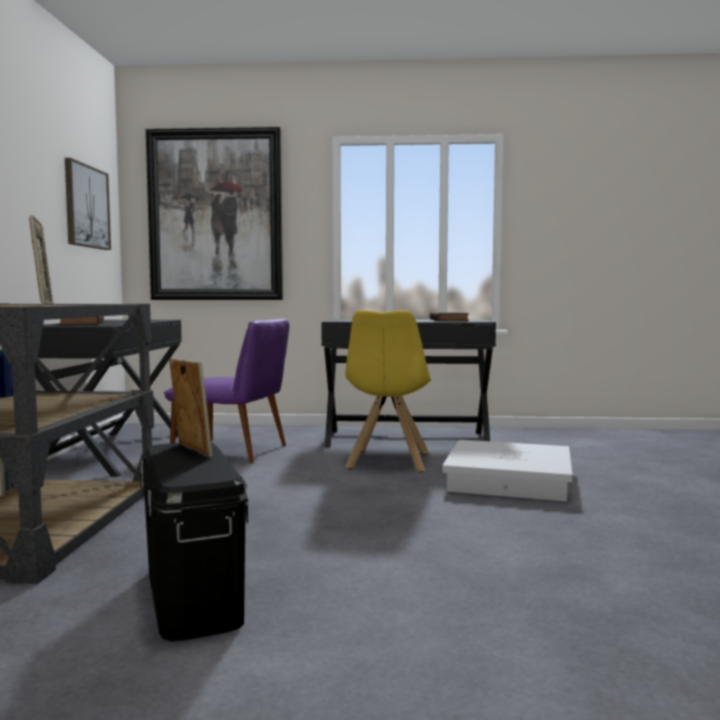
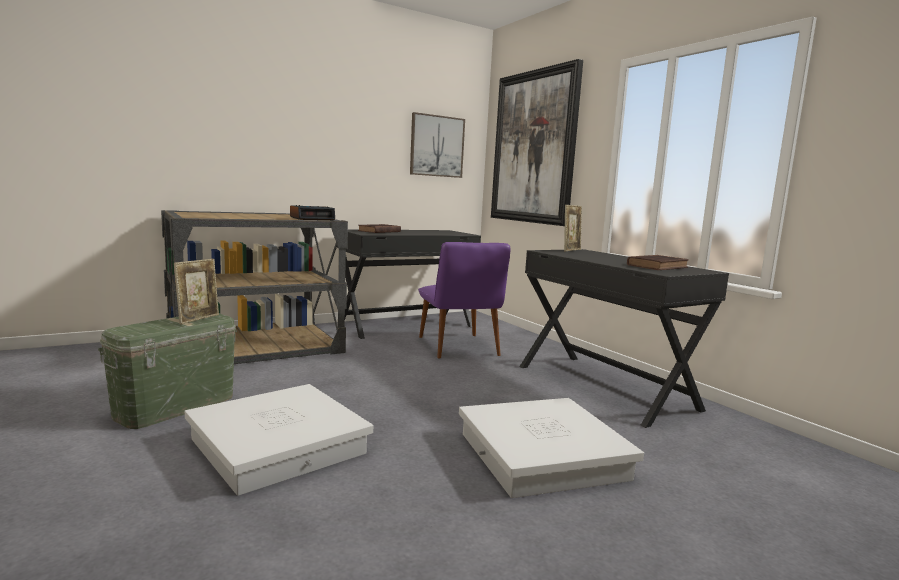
camera: 55 degrees right, 5 degrees up
(44, 305) = (221, 218): picture frame -> picture frame (571, 250)
(98, 303) = (312, 218): none -> alarm clock
(192, 595) = (175, 406): black storage box -> green storage box
(388, 462) = (515, 395): yellow chair -> none
(394, 555) = (279, 445): none -> white storage box

